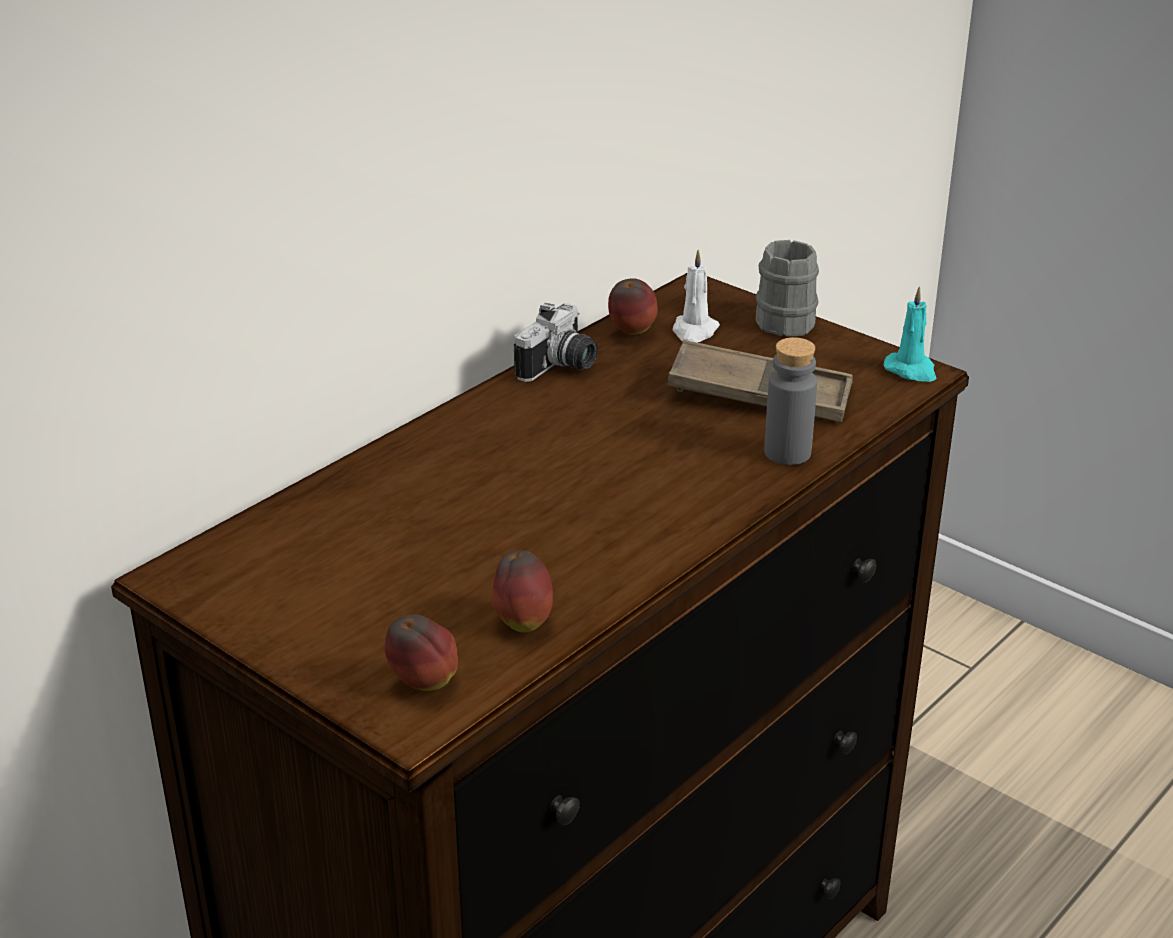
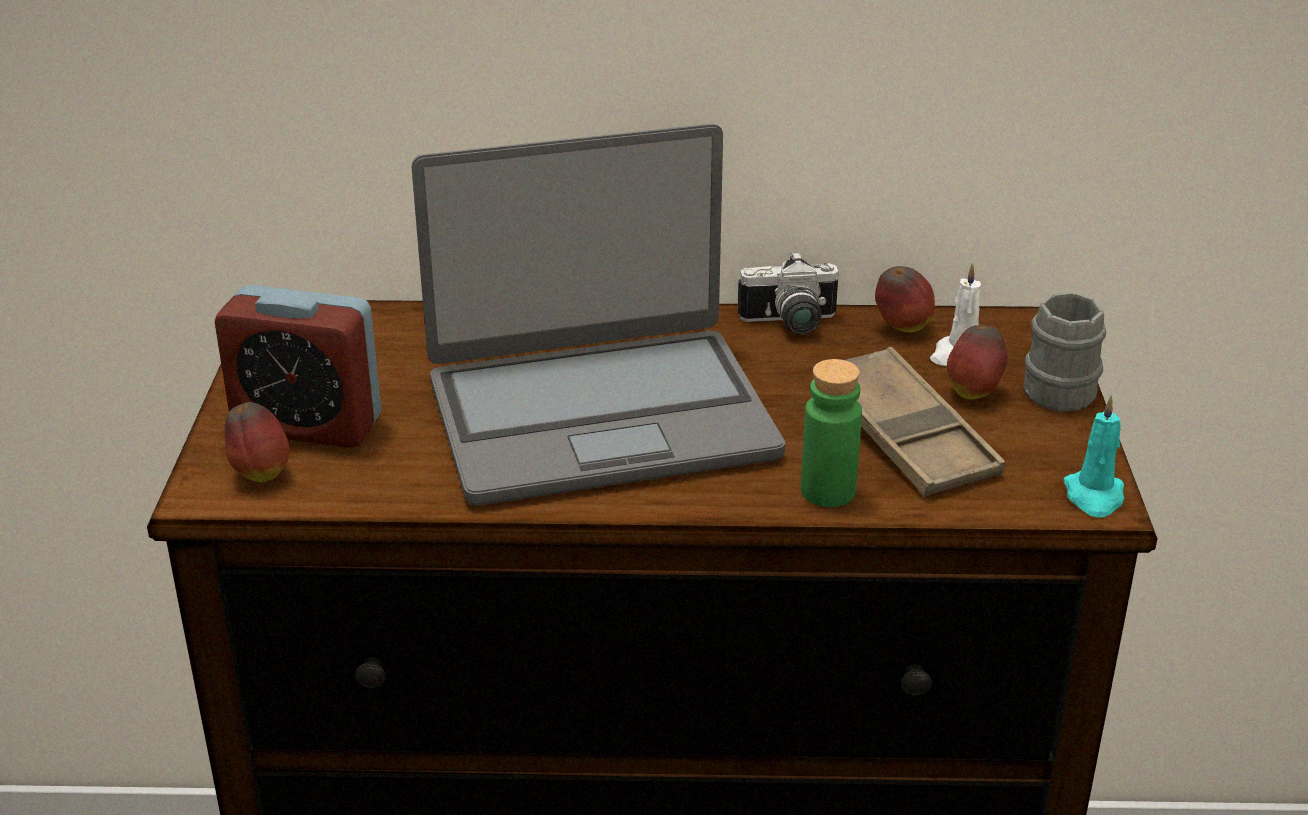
camera: 50 degrees right, 0 degrees up
(381, 630) = (307, 425): none -> alarm clock
(523, 622) = (390, 479): apple -> apple (974, 393)
(569, 494) = (600, 416): none -> laptop
(787, 453) = (828, 491): grey bottle -> green bottle

